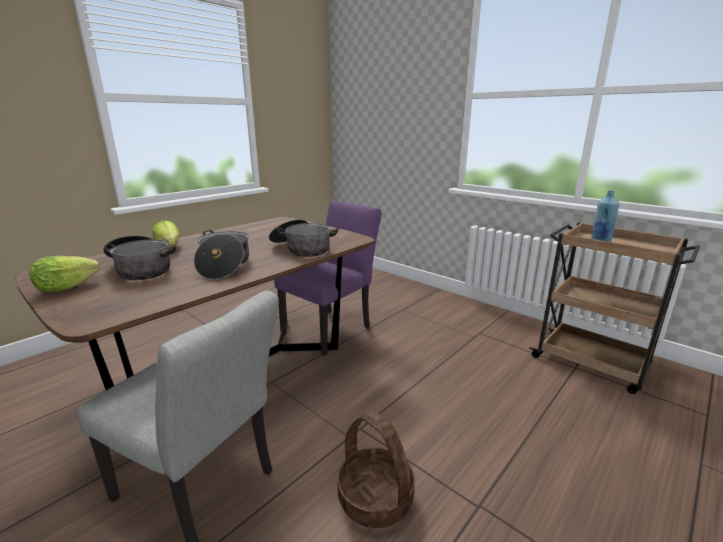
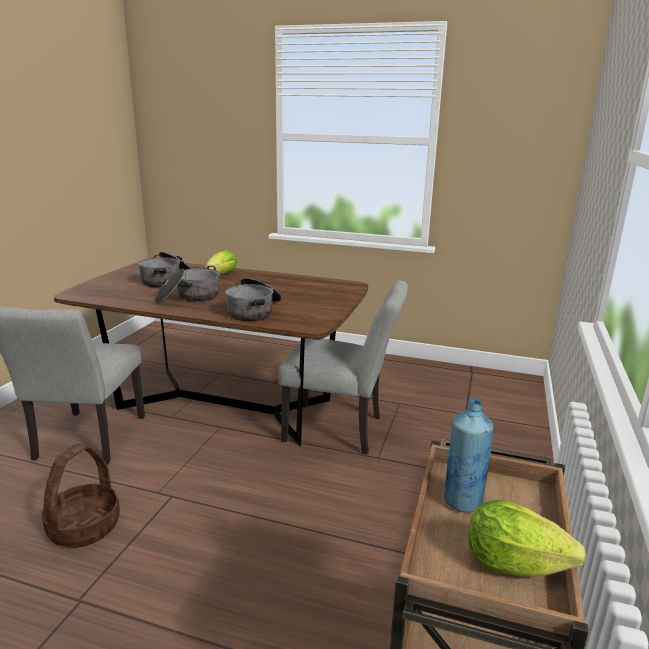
camera: 65 degrees right, 0 degrees up
(66, 288) = (124, 275): lettuce -> lettuce (513, 563)
(331, 328) = (341, 430): purple chair -> grey chair

